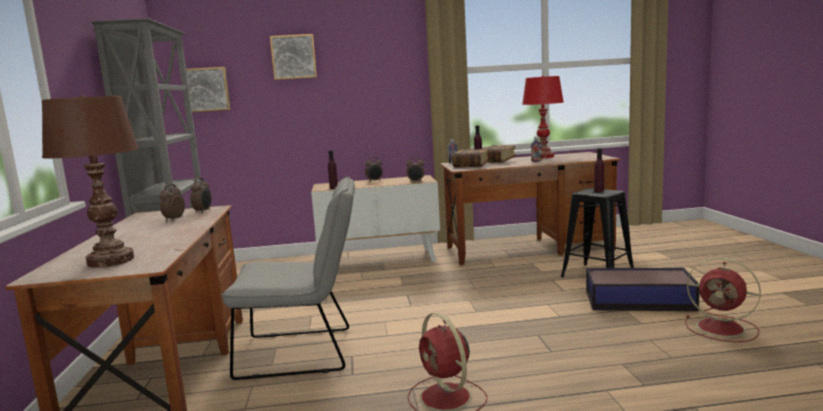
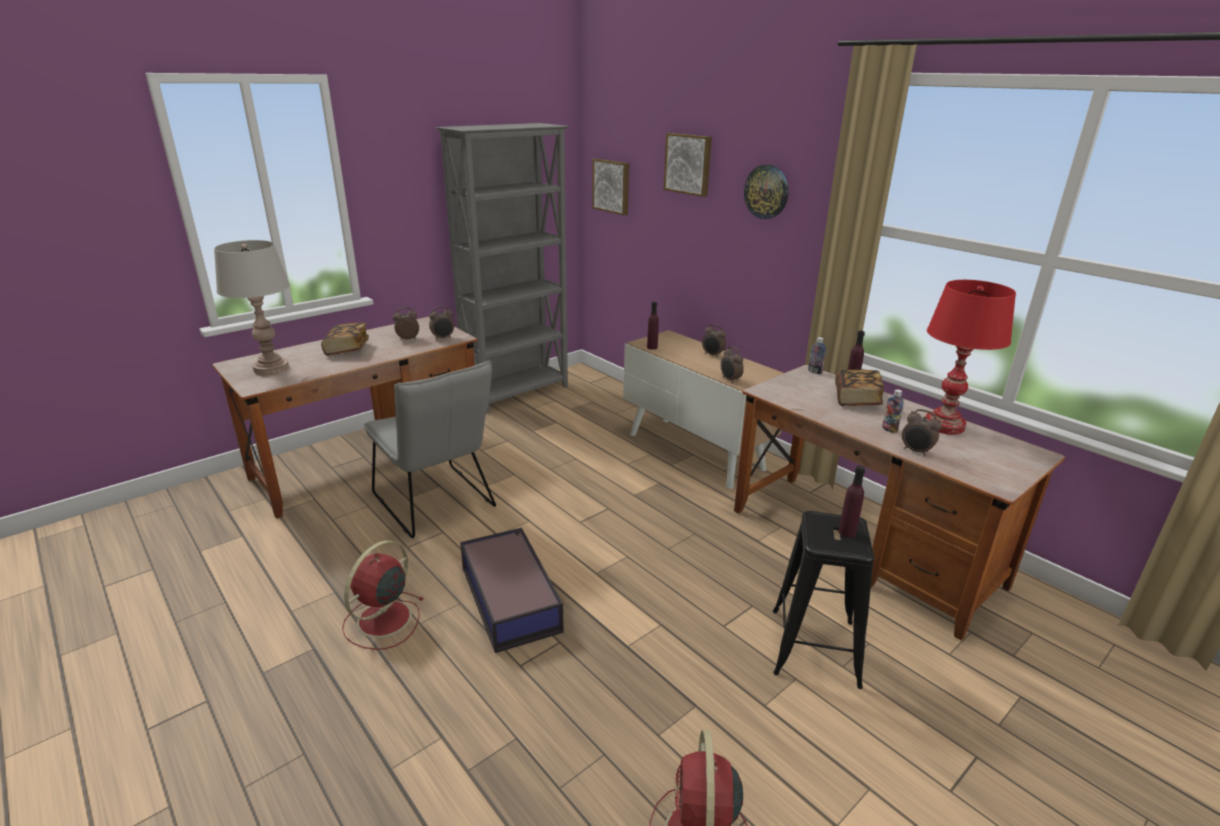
camera: 55 degrees right, 15 degrees up
(111, 261) = (271, 369): brown table lamp -> grey table lamp
(369, 64) = (766, 192): none -> wall clock
(471, 166) = (796, 391): book -> book (347, 349)
(563, 161) = (916, 451): none -> alarm clock
(637, 300) = (742, 714): storage box -> storage box (510, 597)

